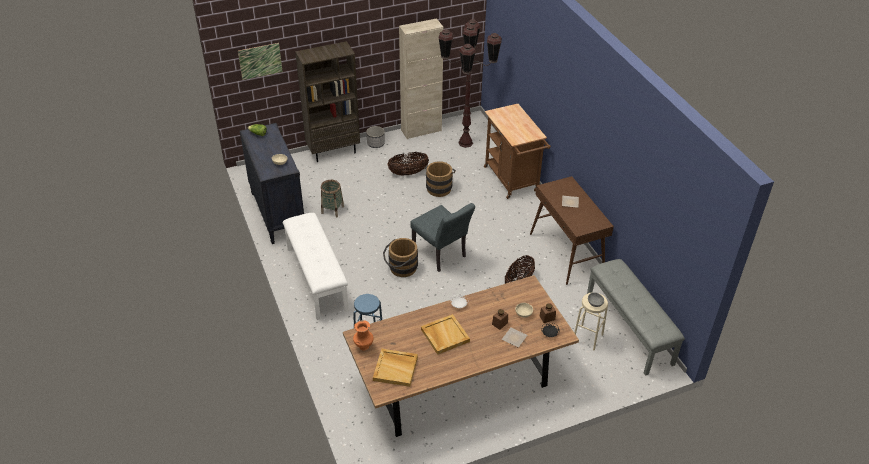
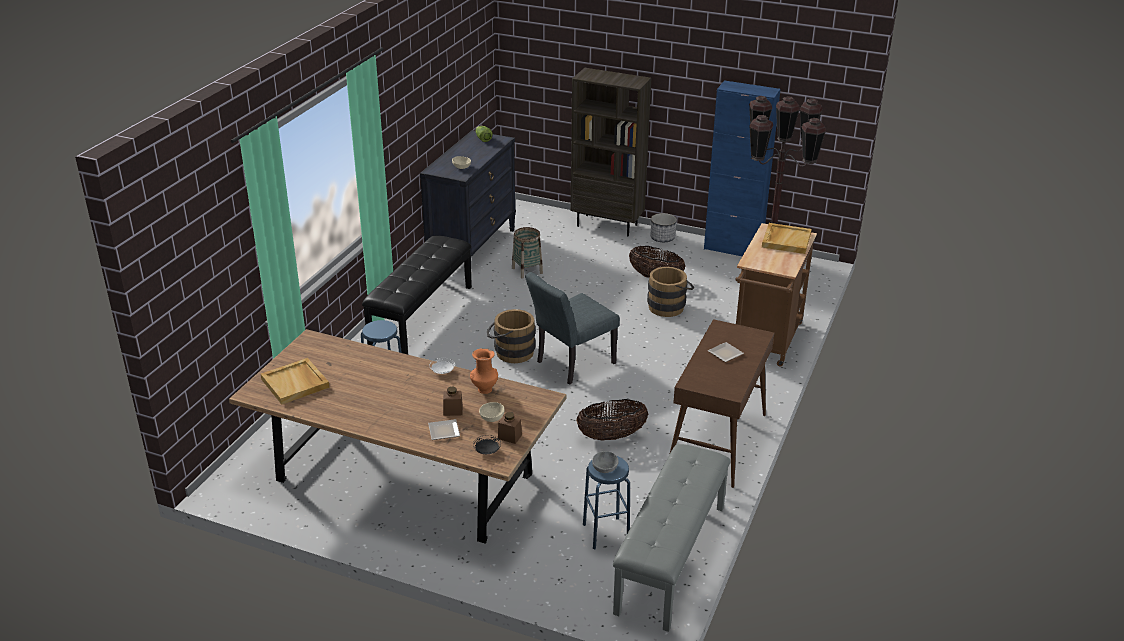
camera: 45 degrees right, 10 degrees down
(260, 61) = (542, 65): picture -> none
(316, 278) = (421, 315): white bench -> black bench
(363, 347) = (301, 350): orange vase -> orange vase (484, 390)
(421, 130) = (733, 249): beige cabinet -> blue cabinet
(441, 255) = (571, 364): grey chair -> grey chair turned 45 degrees clockwise
(444, 335) = (384, 386): beige tray -> beige tray (786, 240)
(587, 338) = (606, 533): beige stool -> blue stool

